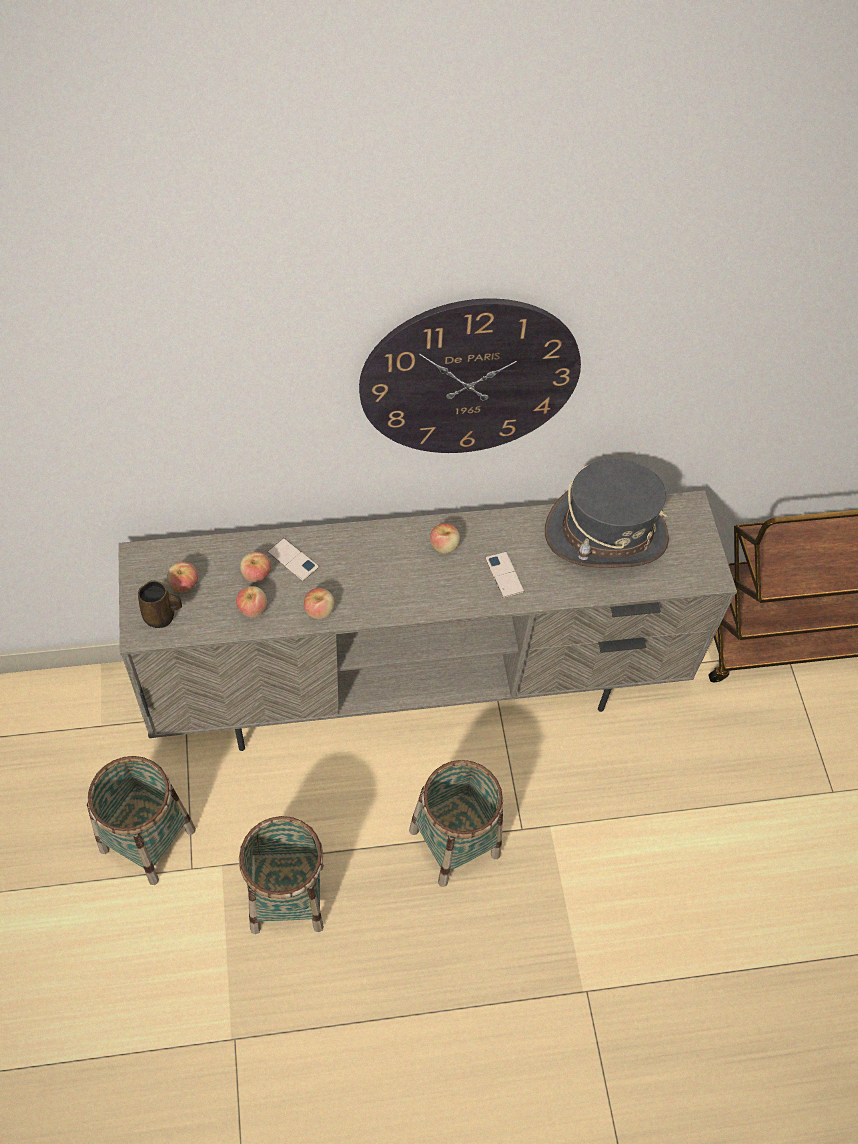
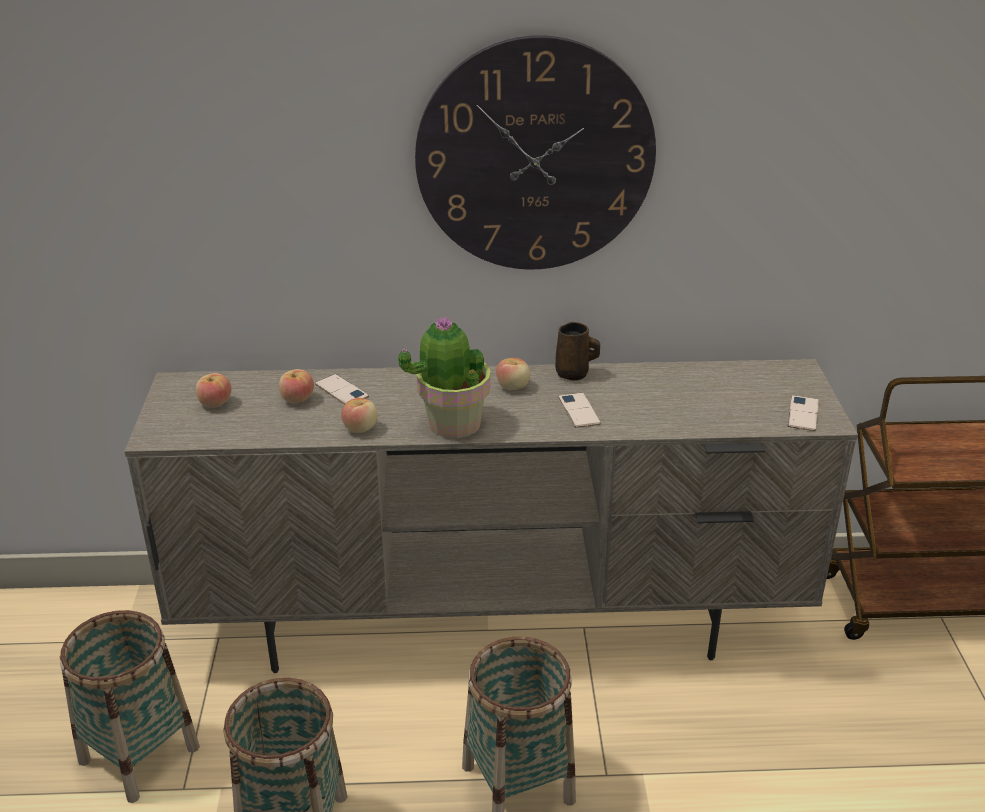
camera: 10 degrees right, 25 degrees down
(161, 617) = (181, 426): brown mug -> brown mug (574, 374)
(252, 608) = (285, 424): apple -> none
(398, 599) = (453, 423): none -> potted plant
(606, 534) = (700, 385): grey hat -> none
(693, 567) = (803, 413): none -> phone

